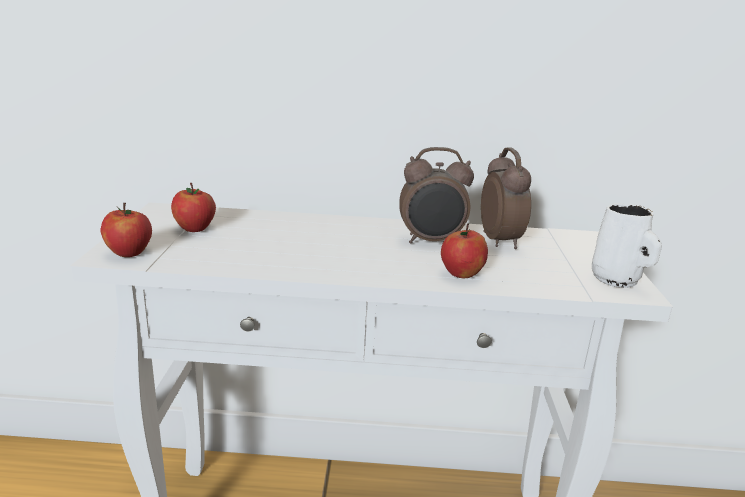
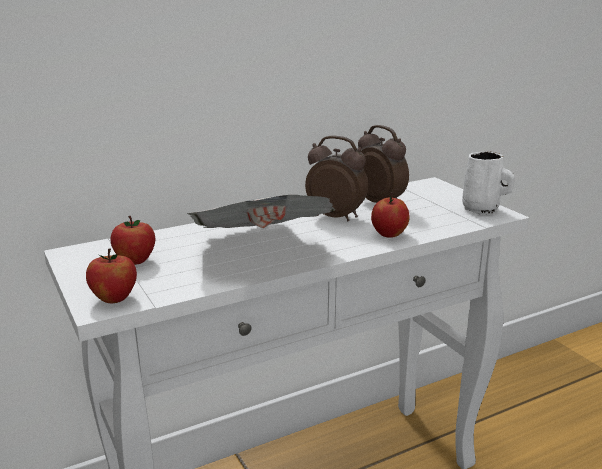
camera: 30 degrees left, 0 degrees up
(310, 252) = (263, 251): none -> newspaper
(431, 242) = (336, 217): alarm clock -> alarm clock turned 120 degrees counterclockwise

